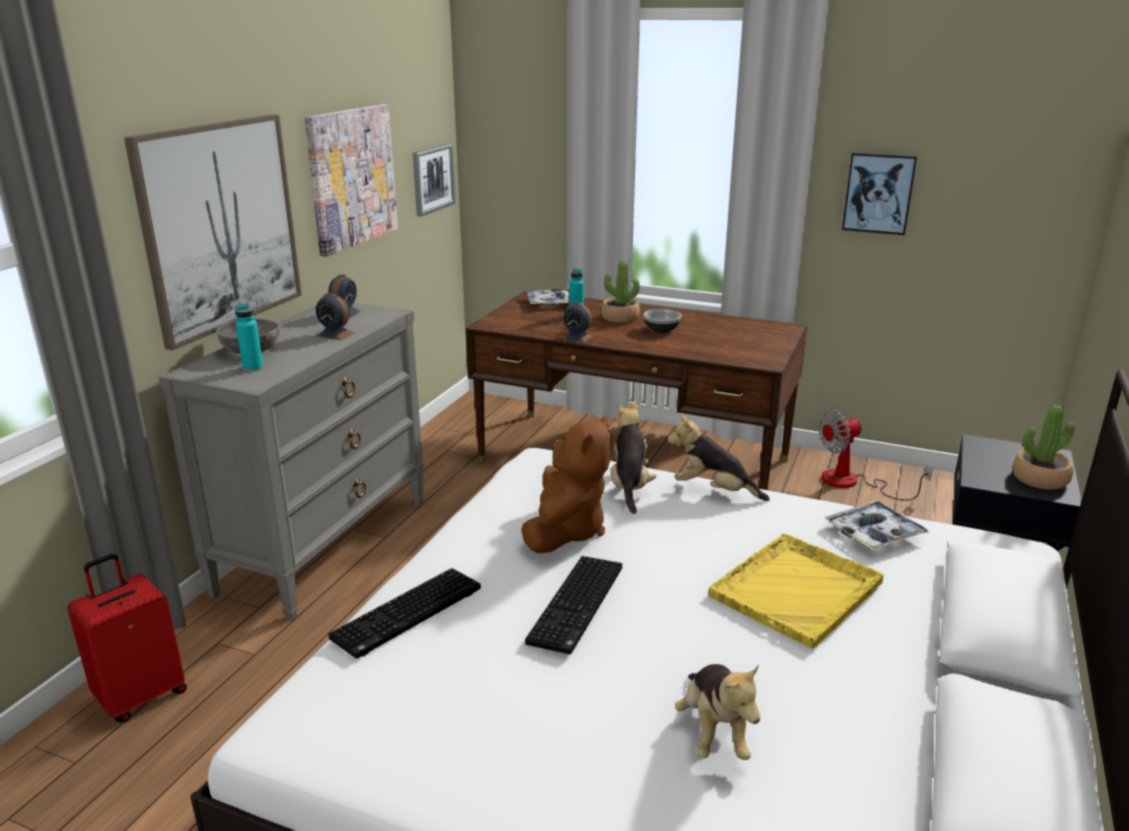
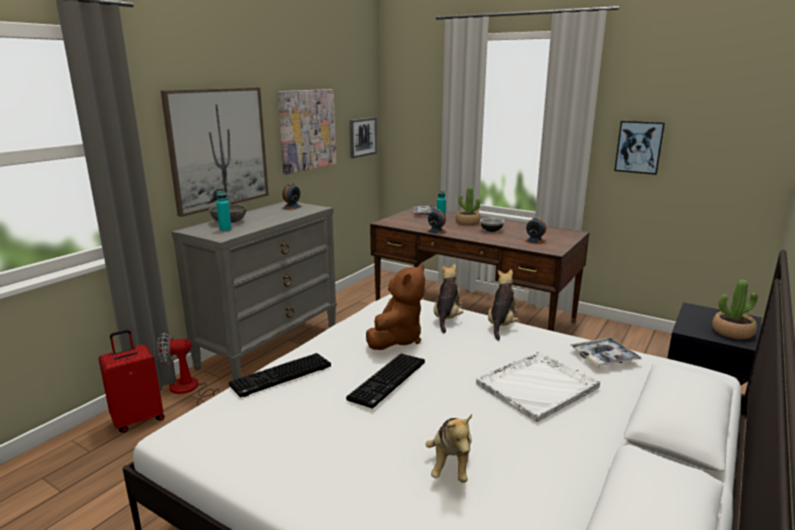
camera: 10 degrees right, 5 degrees down
(335, 334) = (281, 216): alarm clock -> alarm clock (535, 241)
(714, 491) = (501, 324): plush toy -> plush toy turned 75 degrees clockwise
(797, 589) = (538, 386): yellow tray -> white tray
(852, 483) = (617, 339): fan -> fan (189, 390)

